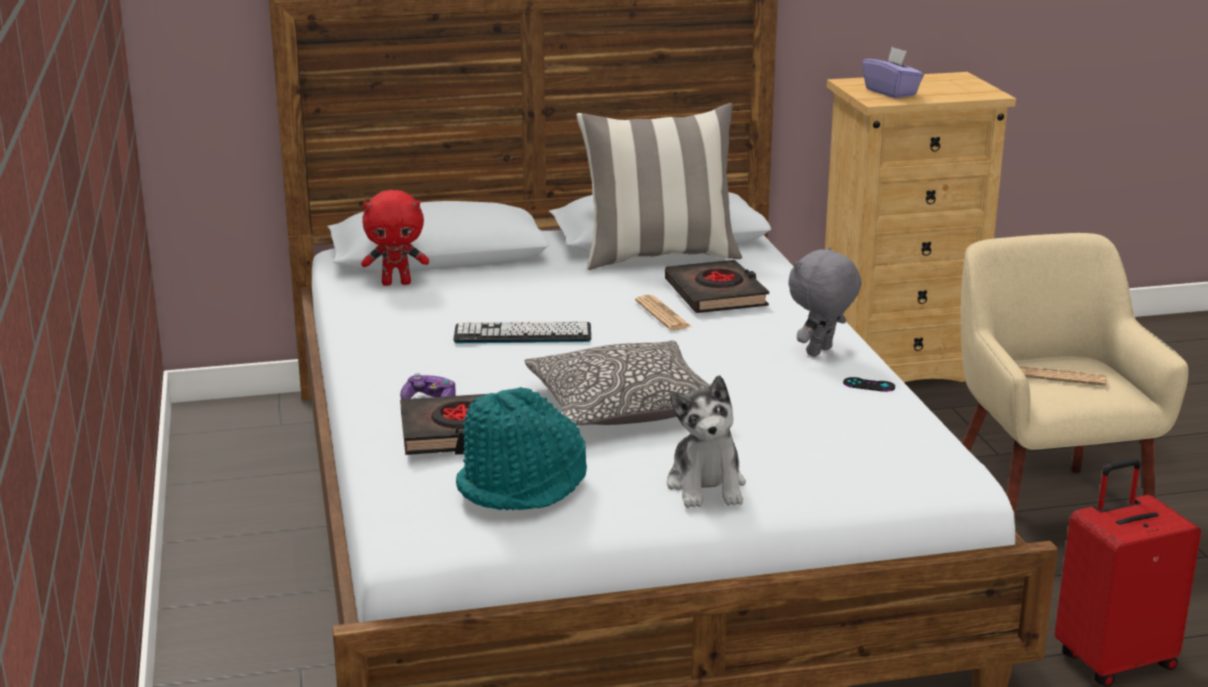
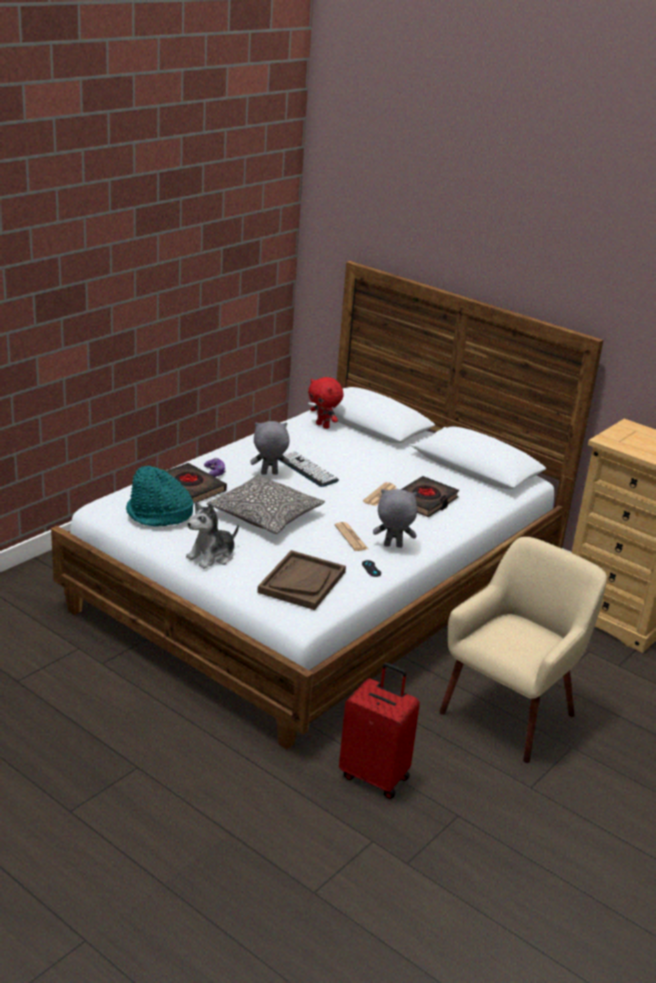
camera: 50 degrees right, 5 degrees up
(496, 364) = (269, 474): none -> grey plush toy
(659, 257) = (450, 473): pillow -> none
(862, 442) = (302, 582): none -> brown tray
(891, 92) = (629, 440): purple tissue box -> none
(1061, 377) = (517, 636): newspaper -> newspaper (351, 537)

